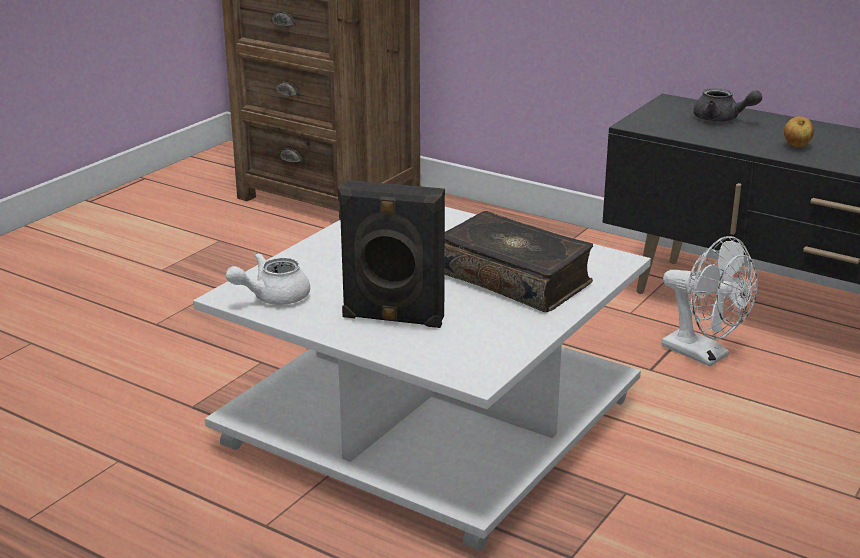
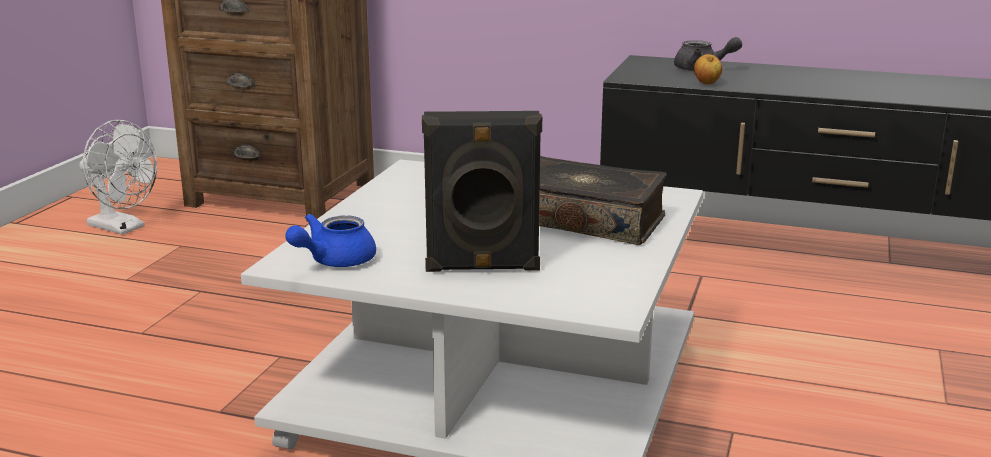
camera: 15 degrees left, 5 degrees down
(272, 297) = (334, 261): white teapot -> blue teapot
(704, 355) = (729, 296): white fan -> white fan (123, 228)
(796, 146) = (788, 83): apple -> apple (707, 84)

